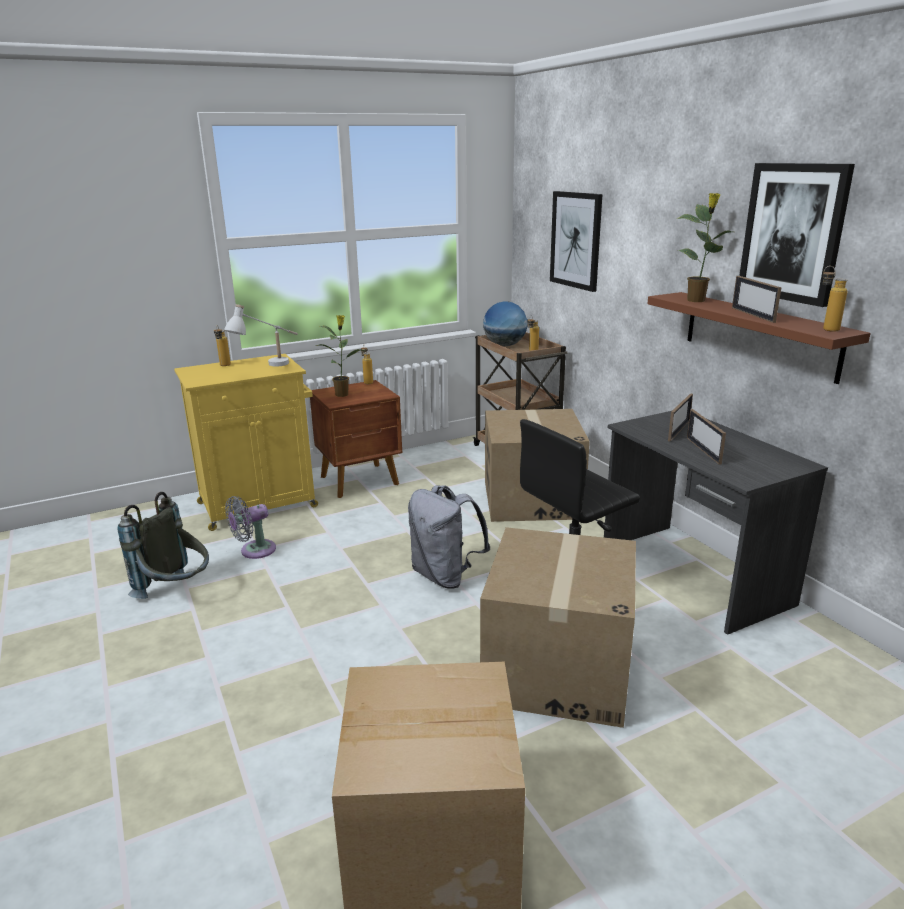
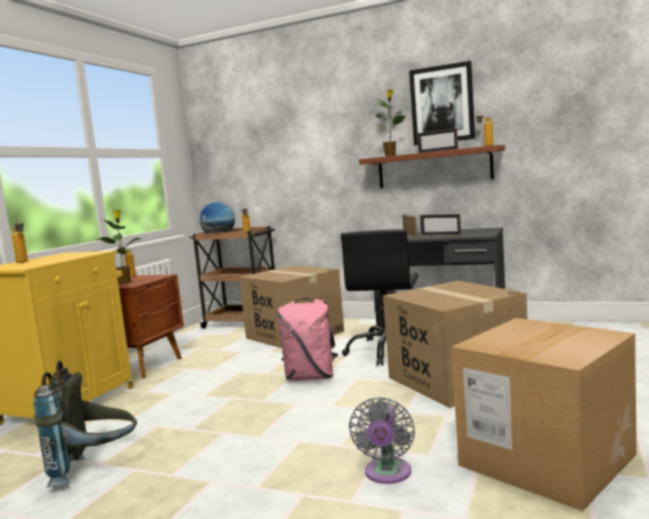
camera: 40 degrees left, 15 degrees down
(254, 551) = (125, 424): grey fan -> grey fan (387, 474)
(268, 367) = (74, 255): white table lamp -> none
(445, 576) = (311, 377): grey backpack -> pink backpack
(576, 240) = (264, 149): picture -> none

